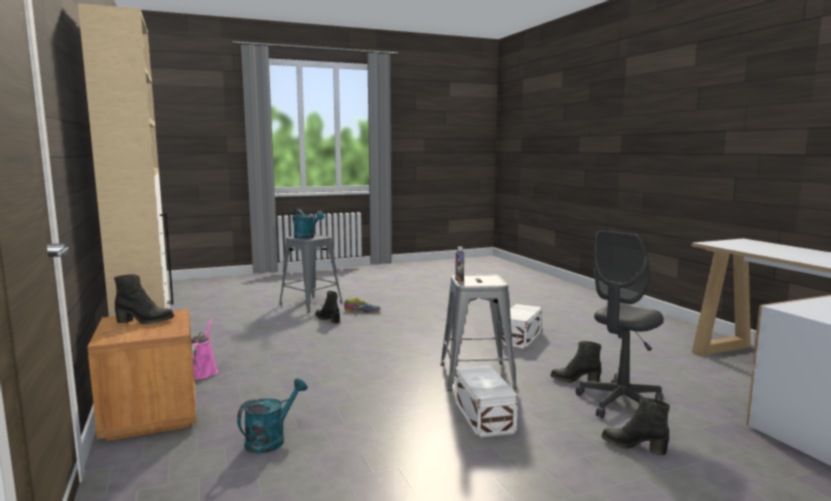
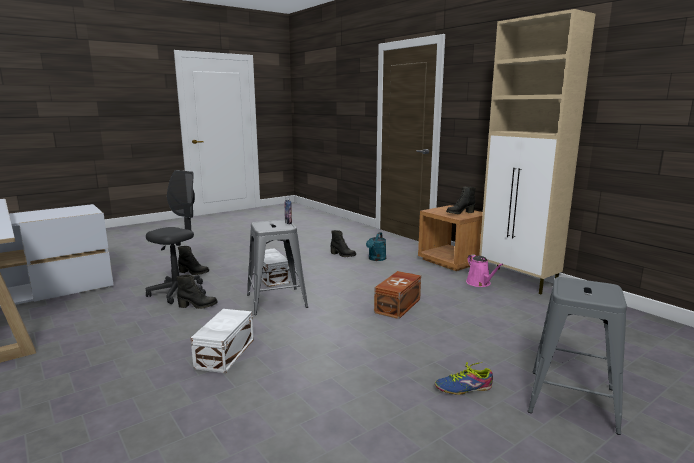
camera: 165 degrees right, 5 degrees up
(307, 237) = (581, 286): turquoise watering can -> none
(328, 319) = (482, 359): black boot -> black boot (342, 255)
(339, 357) = (398, 305): none -> brown storage box

